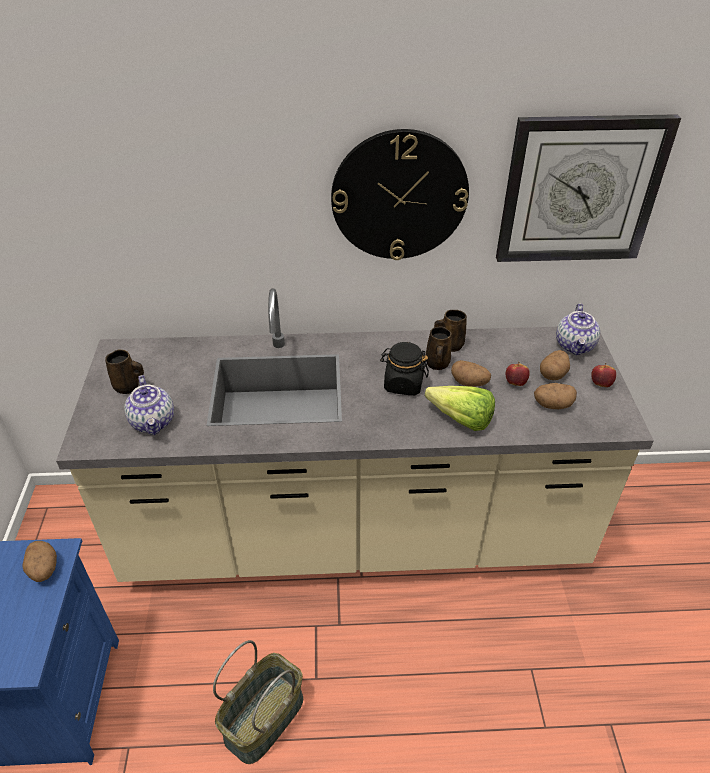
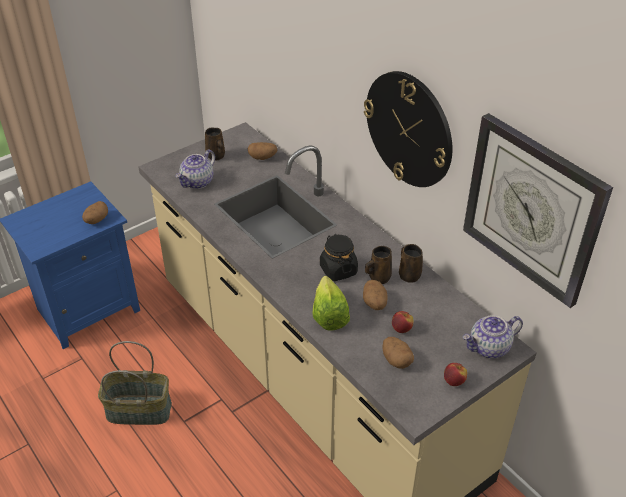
camera: 55 degrees right, 0 degrees up
(553, 374) = (435, 347): potato -> potato (262, 157)

